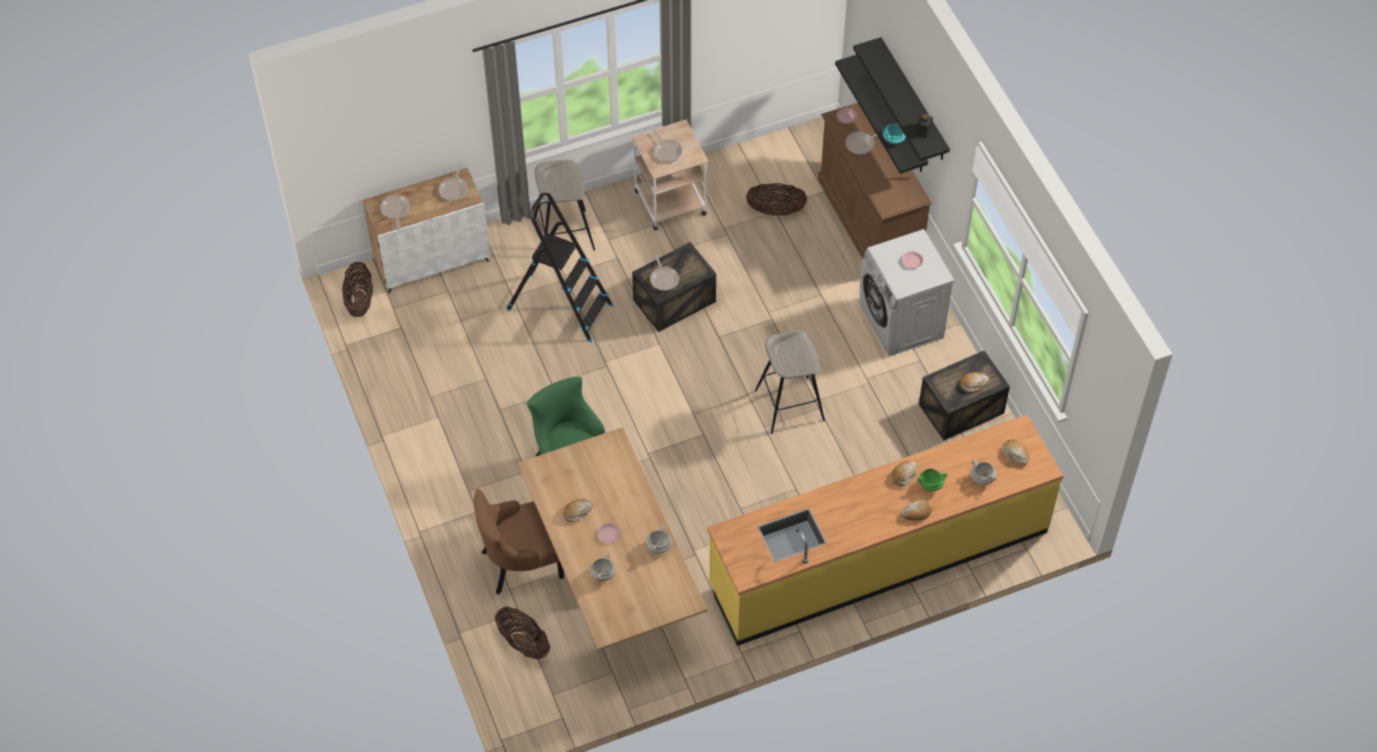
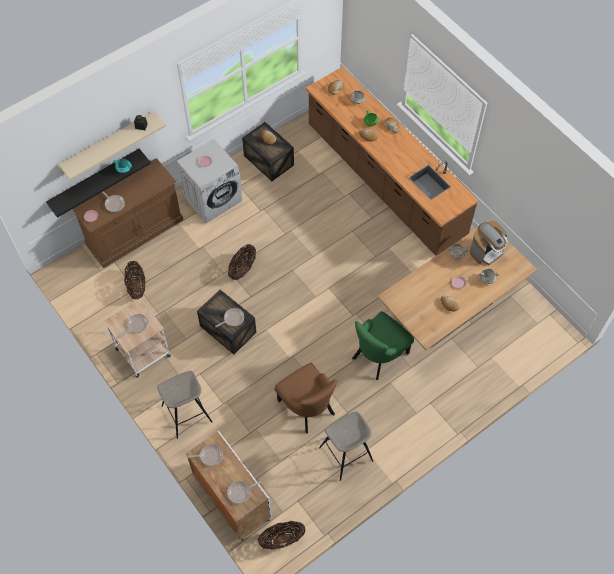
camera: 105 degrees left, 5 degrees up
(523, 562) = (456, 365): brown chair -> brown chair (306, 406)
(523, 643) = (511, 348): basket -> basket (242, 268)
(560, 307) = (252, 398): black step ladder -> none
(651, 589) = (486, 251): none -> coffee machine
(789, 405) = (292, 246): grey stool -> grey stool (345, 454)
(878, 558) = (384, 182): yellow counter -> brown counter
(913, 101) = (108, 143): black shelf -> beige shelf

